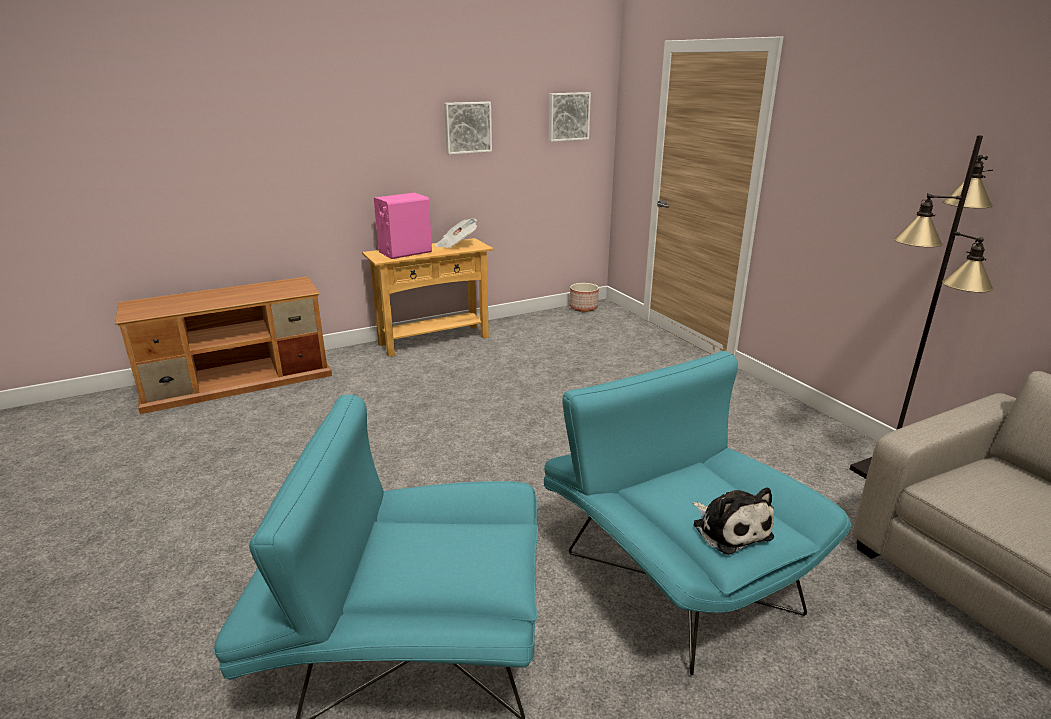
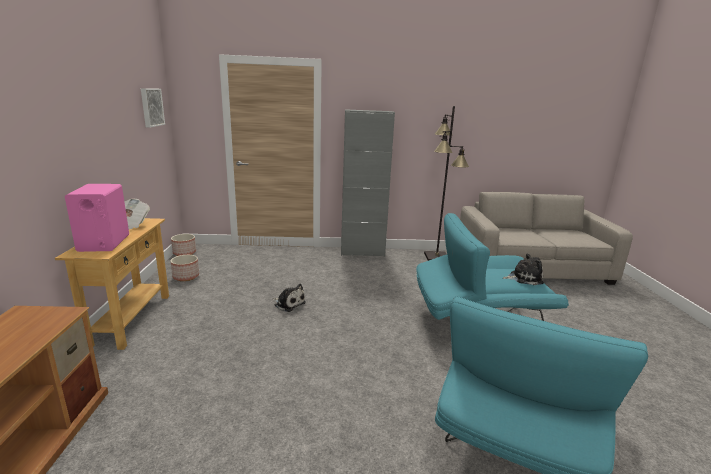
camera: 65 degrees left, 5 degrees down
(467, 127) = (103, 117): picture -> none
(535, 328) = (186, 276): none -> planter
(544, 397) = (288, 304): none -> plush toy
(773, 401) = (362, 252): none -> grey cabinet

